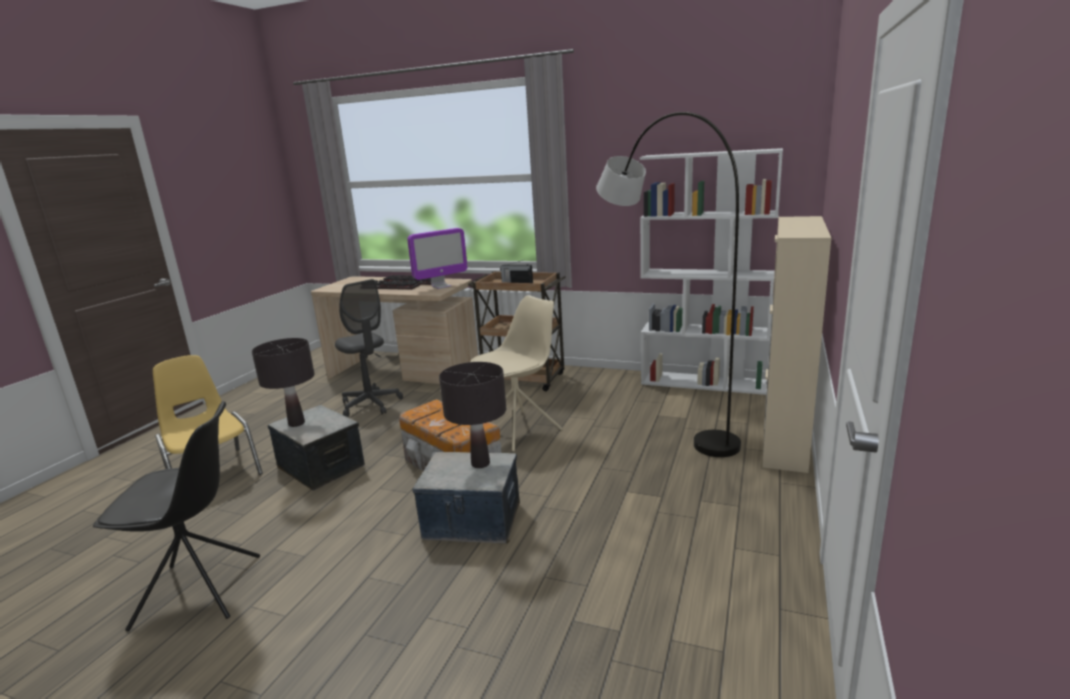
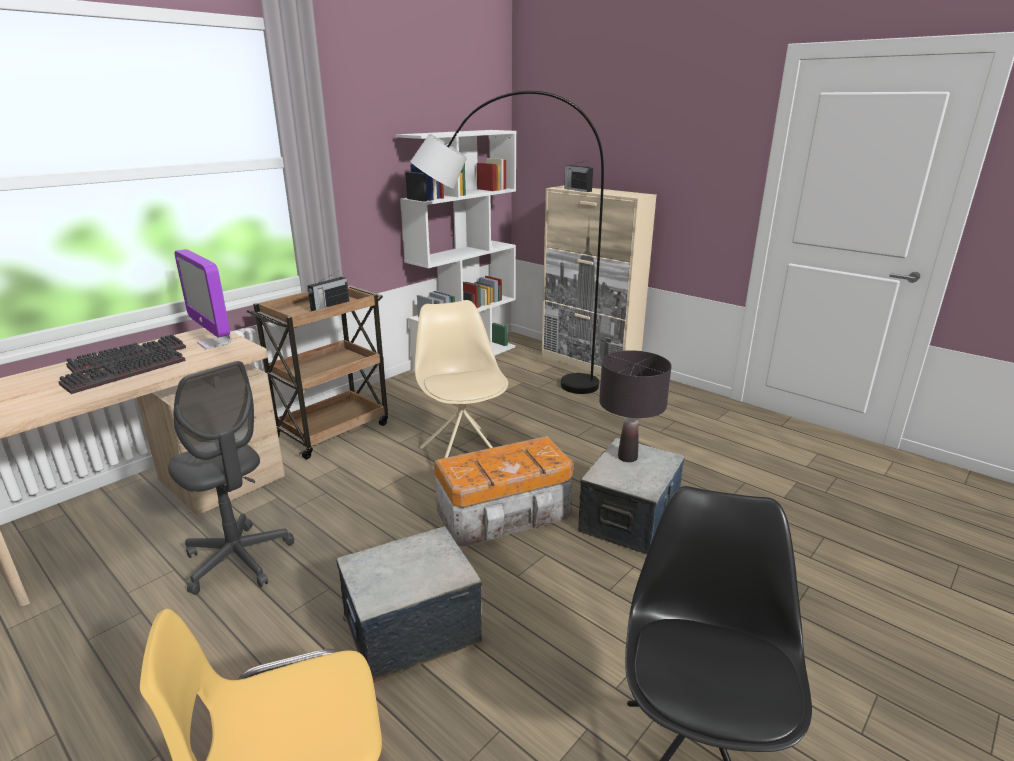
camera: 70 degrees left, 5 degrees up
(296, 423) = (393, 585): black table lamp -> none
(371, 404) = (238, 560): grey office chair -> grey office chair turned 60 degrees clockwise
(441, 286) = (215, 343): monitor -> monitor turned 150 degrees clockwise
(789, 222) = (577, 190): none -> radio

